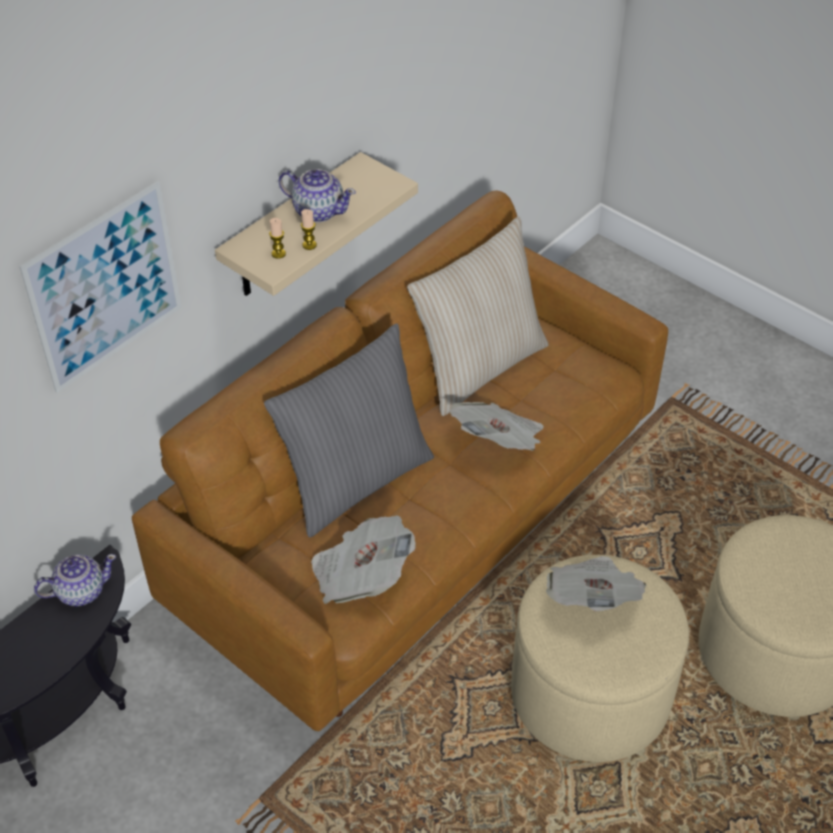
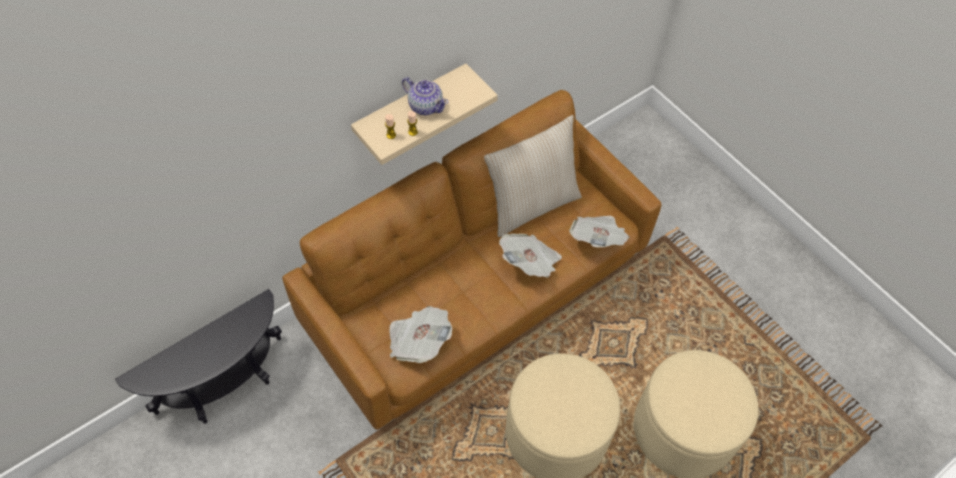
camera: 10 degrees right, 10 degrees up
(80, 591) = (244, 317): teapot -> none
(105, 287) = (268, 148): picture -> none
(355, 480) = (431, 272): grey pillow -> none
(592, 598) = (561, 386): newspaper -> newspaper (597, 239)

